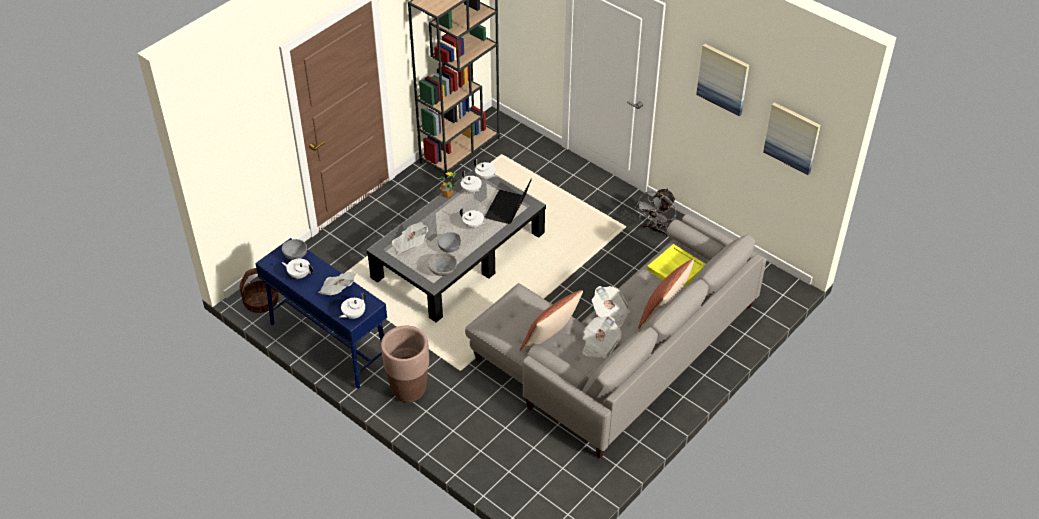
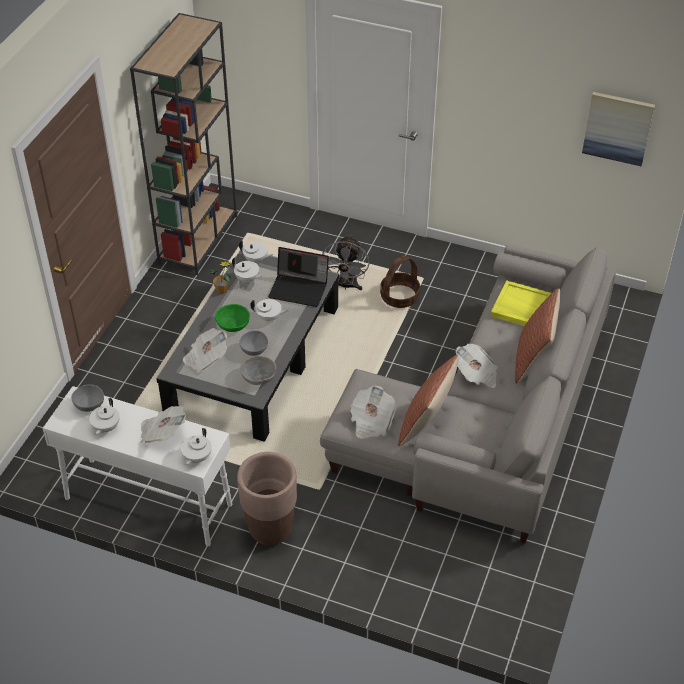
camera: 20 degrees left, 0 degrees up
(261, 302) = (41, 476): basket -> basket (399, 297)
(299, 275) = (105, 427): white teapot -> white teapot turned 75 degrees counterclockwise
(330, 342) = (149, 501): blue console table -> white console table
(442, 224) = (232, 325): none -> green bowl
(508, 209) = (299, 289): laptop -> laptop turned 75 degrees counterclockwise
(599, 345) = (483, 413): newspaper -> newspaper (371, 422)
(656, 230) = (457, 273): grey fan -> grey fan (346, 286)
(723, 79) = (524, 79): picture -> none

